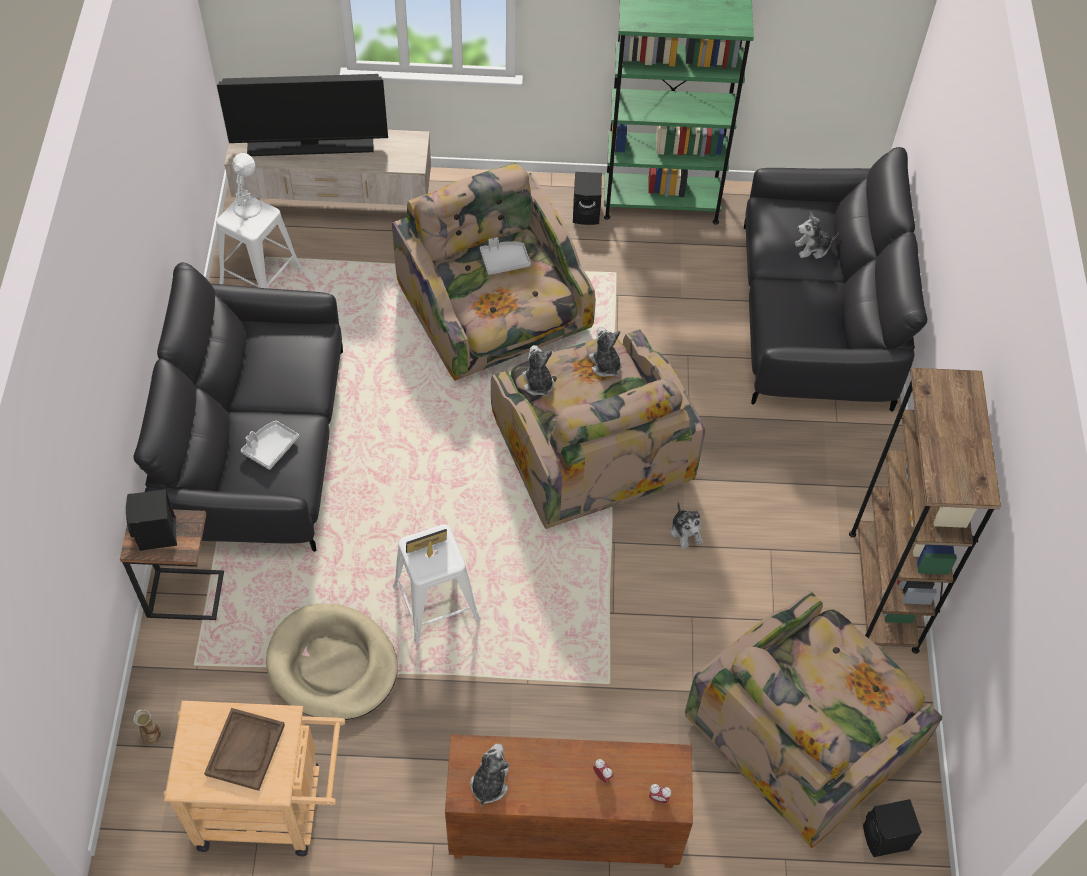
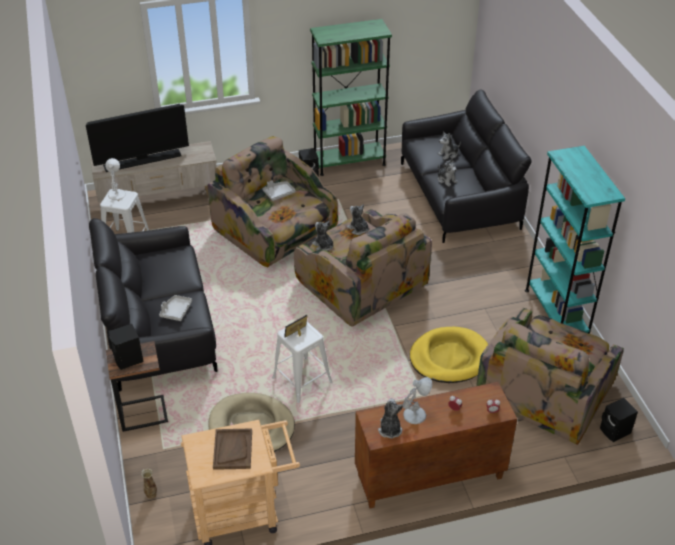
camera: 15 degrees left, 15 degrees down
(539, 768) = (416, 414): none -> white table lamp
(677, 626) = (449, 358): none -> yellow dog bed
(686, 532) = (433, 311): plush toy -> plush toy (446, 180)
(883, 590) = (556, 313): brown bookcase -> turquoise bookcase

